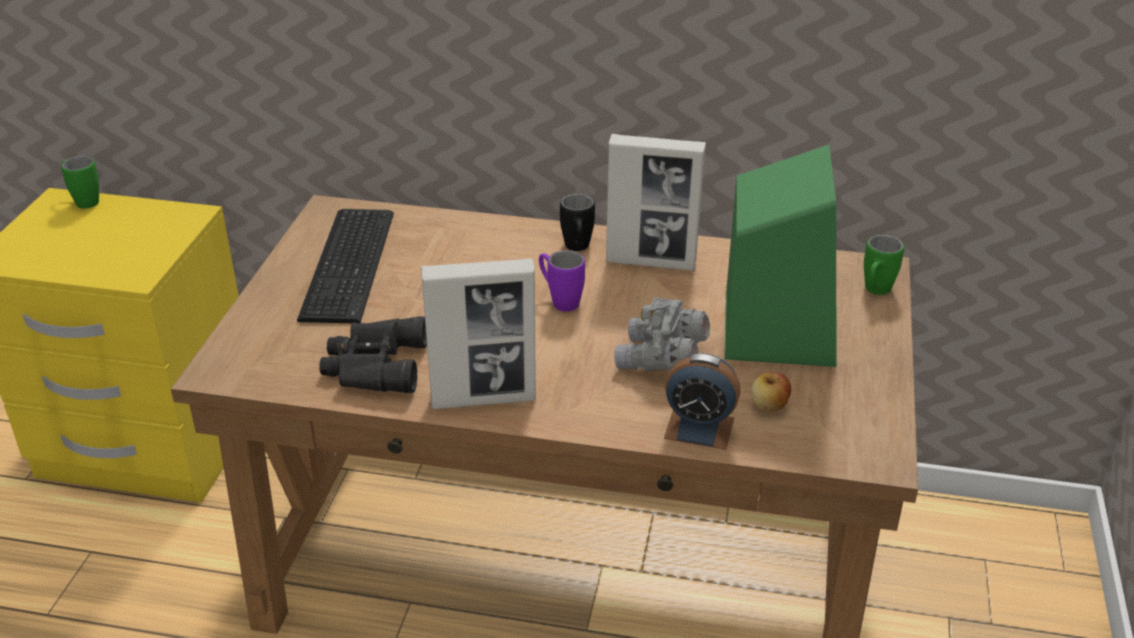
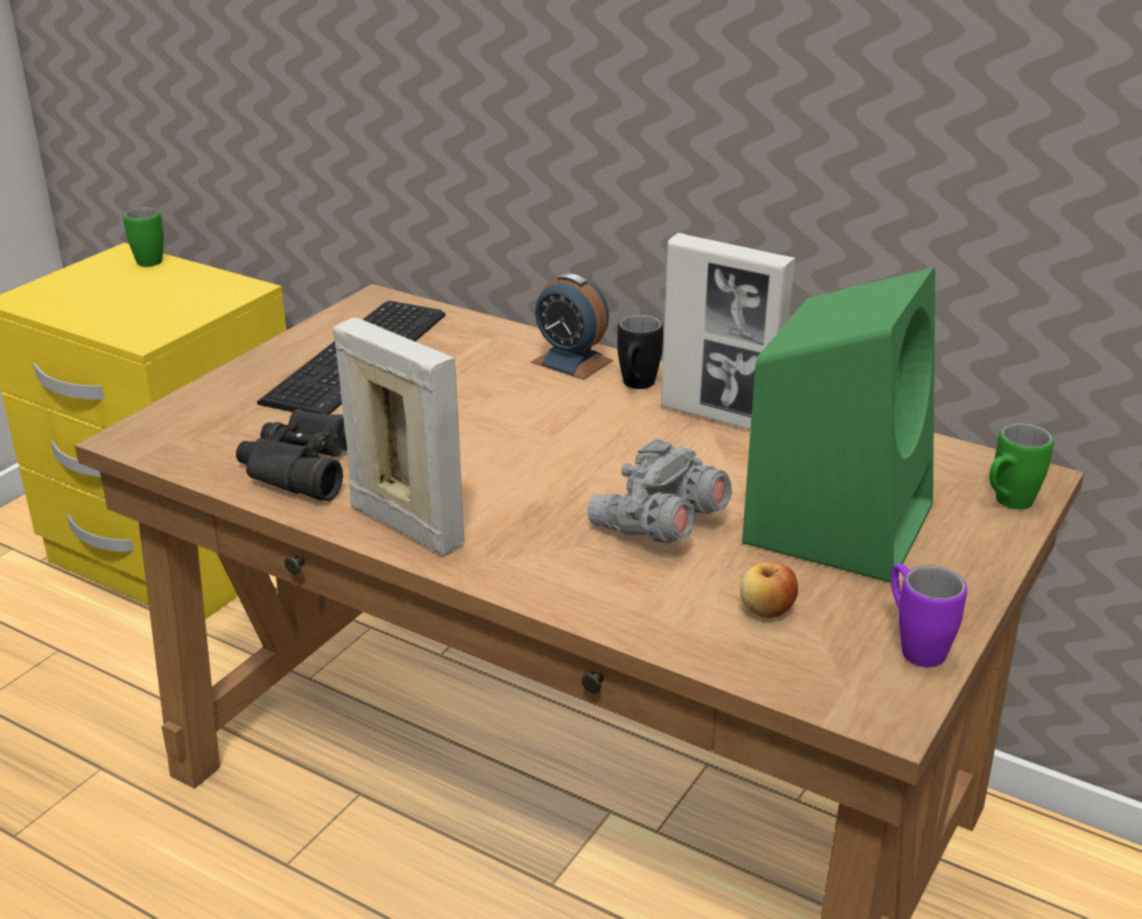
camera: 20 degrees right, 5 degrees down
(484, 399) = (406, 526): picture frame -> picture frame turned 150 degrees counterclockwise
(559, 300) = (574, 437): purple mug -> purple mug (914, 645)
(699, 428) = (653, 616): alarm clock -> alarm clock (572, 361)

